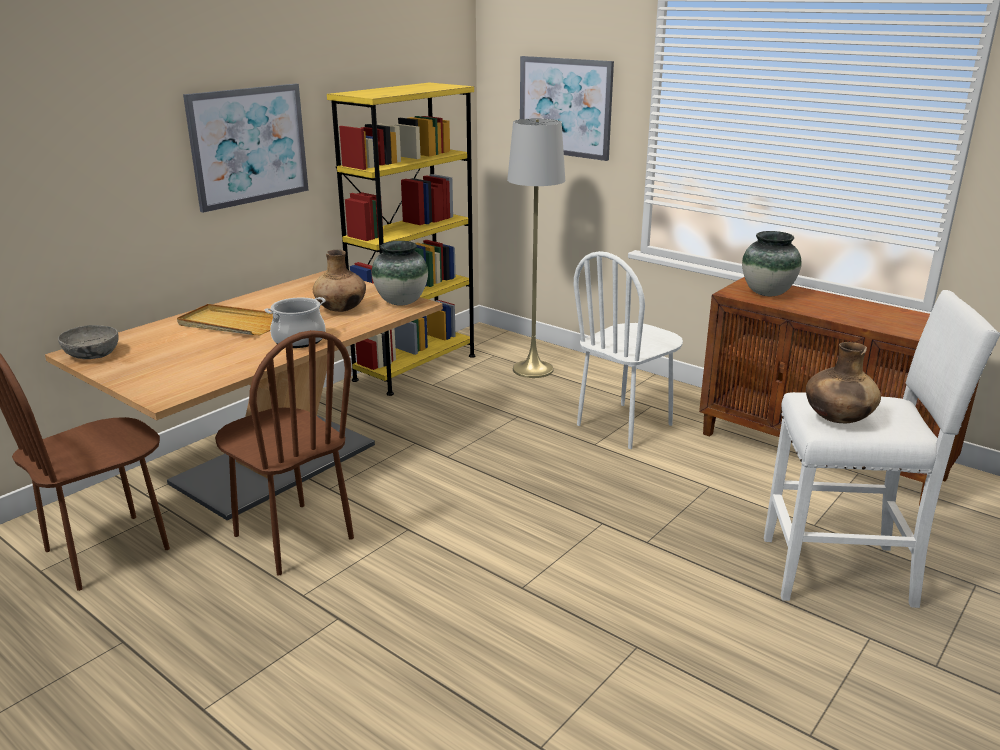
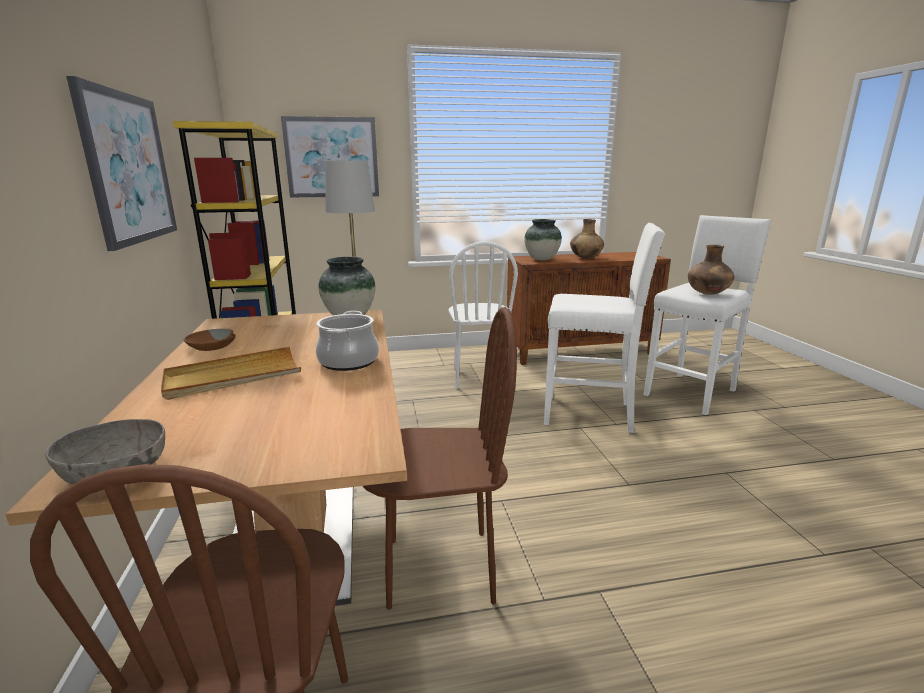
camera: 50 degrees left, 5 degrees down
(274, 296) = (212, 346): none -> brown bowl
(341, 309) = (315, 334): brown vase -> brown vase (585, 258)
(646, 518) = (590, 413): none -> white stool

